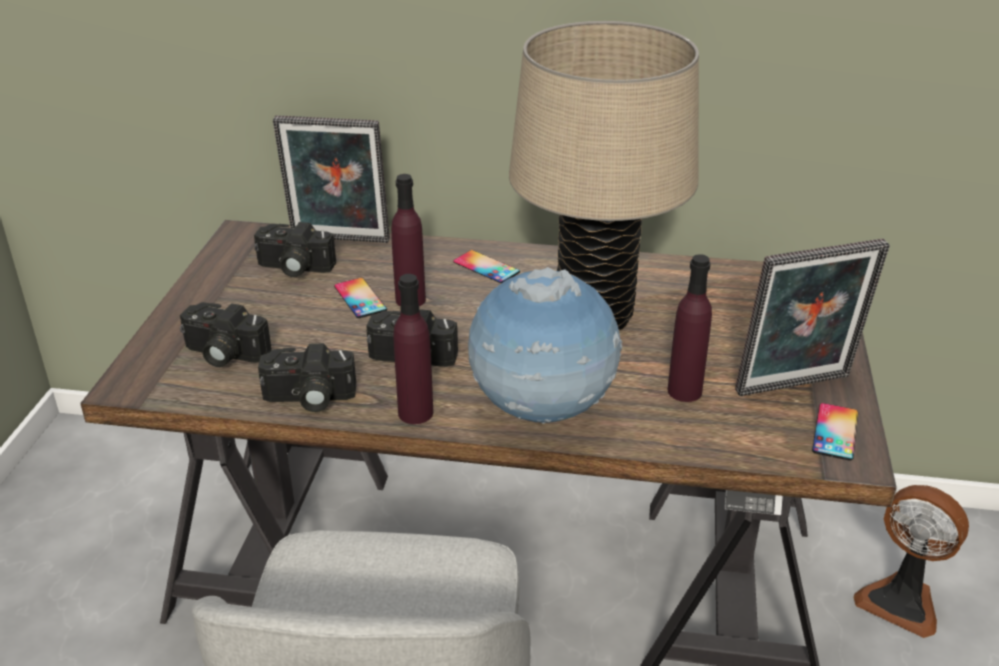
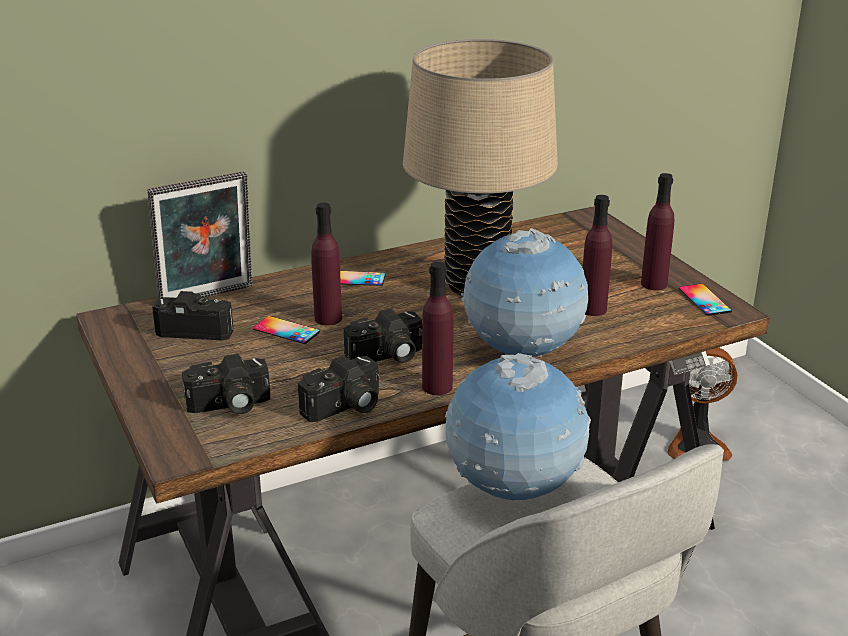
camera: 35 degrees left, 5 degrees down
(293, 268) = (197, 328): camera -> camera turned 150 degrees counterclockwise
(381, 562) = (513, 491): none -> globe
(796, 388) = (654, 284): picture frame -> purple bottle

